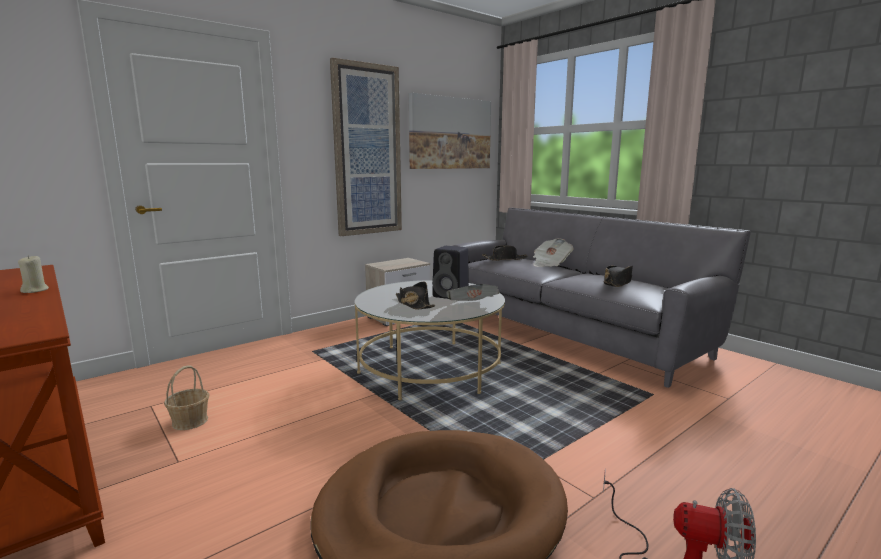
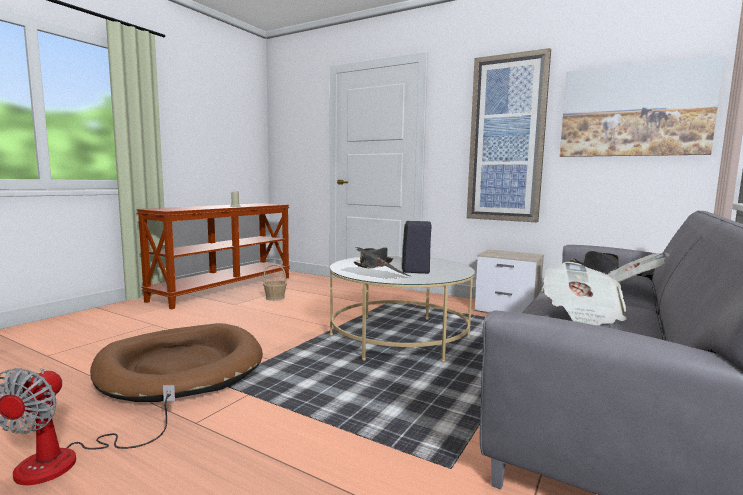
camera: 70 degrees right, 5 degrees down
(618, 283) = (581, 315): black hat -> newspaper

